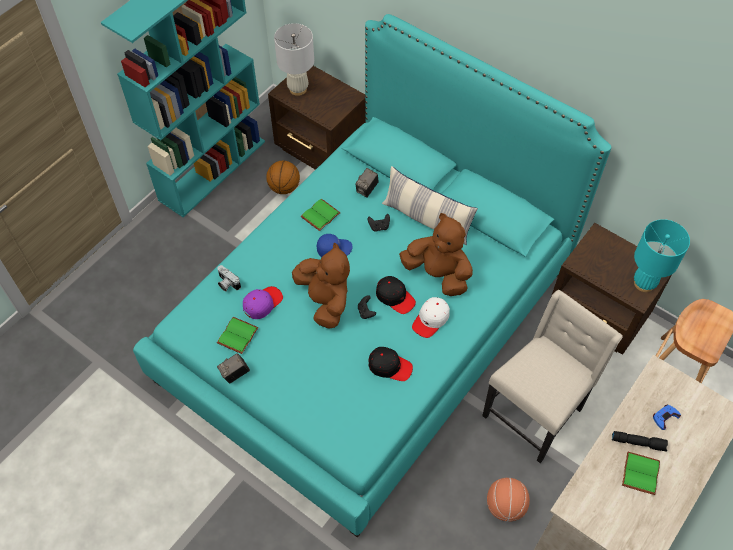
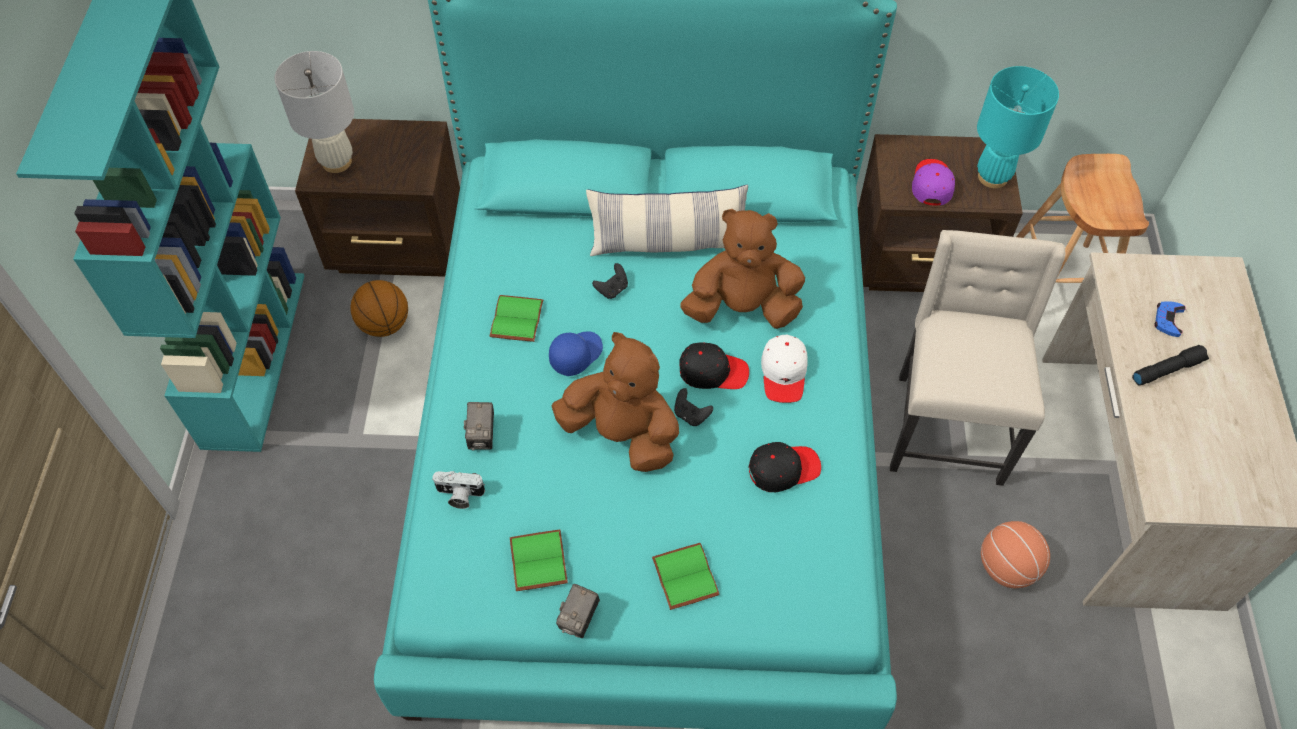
camera: 35 degrees left, 0 degrees up
(262, 303) = (536, 492): purple cap -> purple cap (931, 184)
(367, 190) = (553, 248): camera -> camera (482, 436)
(639, 472) = (1198, 405): green book -> green book (683, 576)

